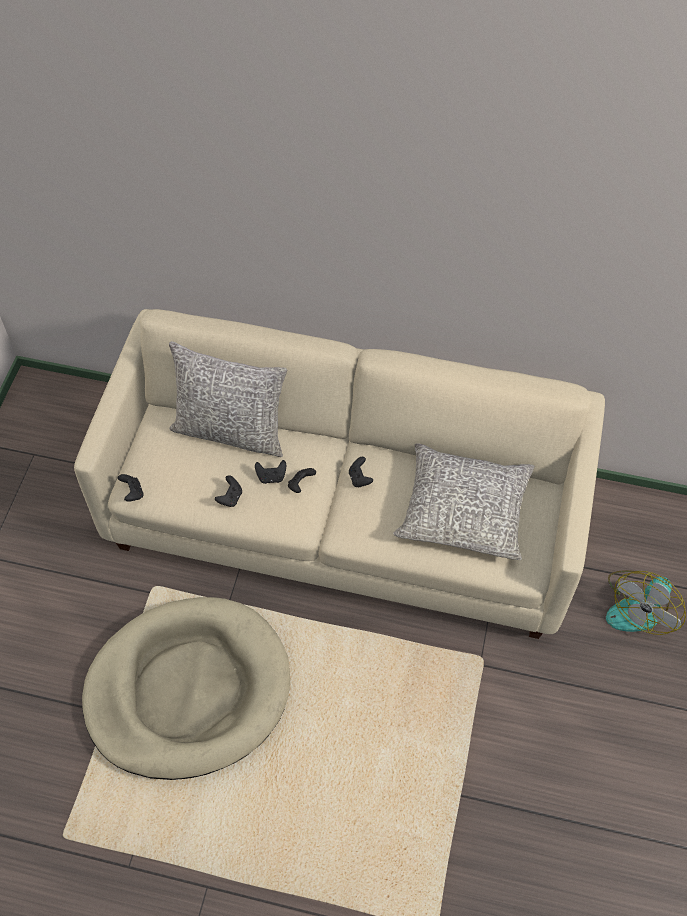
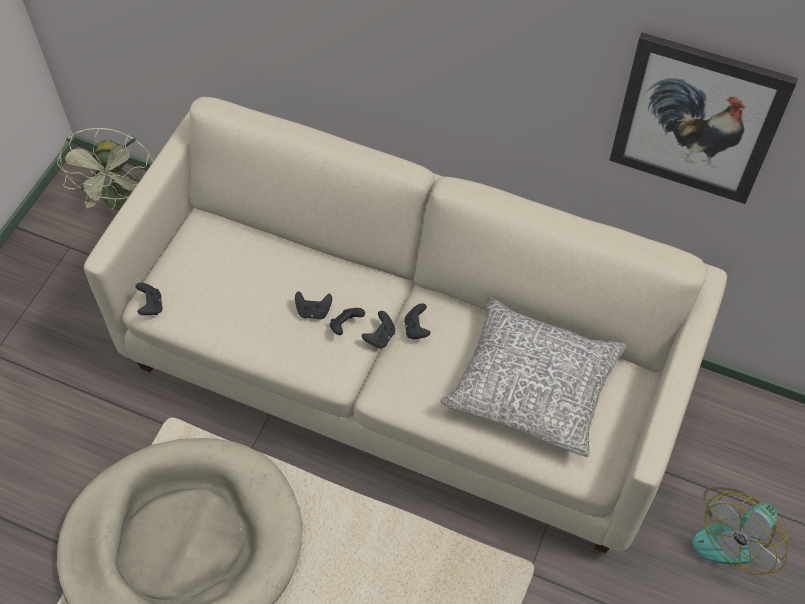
camera: 10 degrees right, 0 degrees up
(73, 409) = (123, 202): none -> green fan
(230, 497) = (261, 328): black game controller -> black game controller (380, 337)
(231, 430) = (279, 250): grey pillow -> none
(570, 277) = (697, 119): none -> picture

